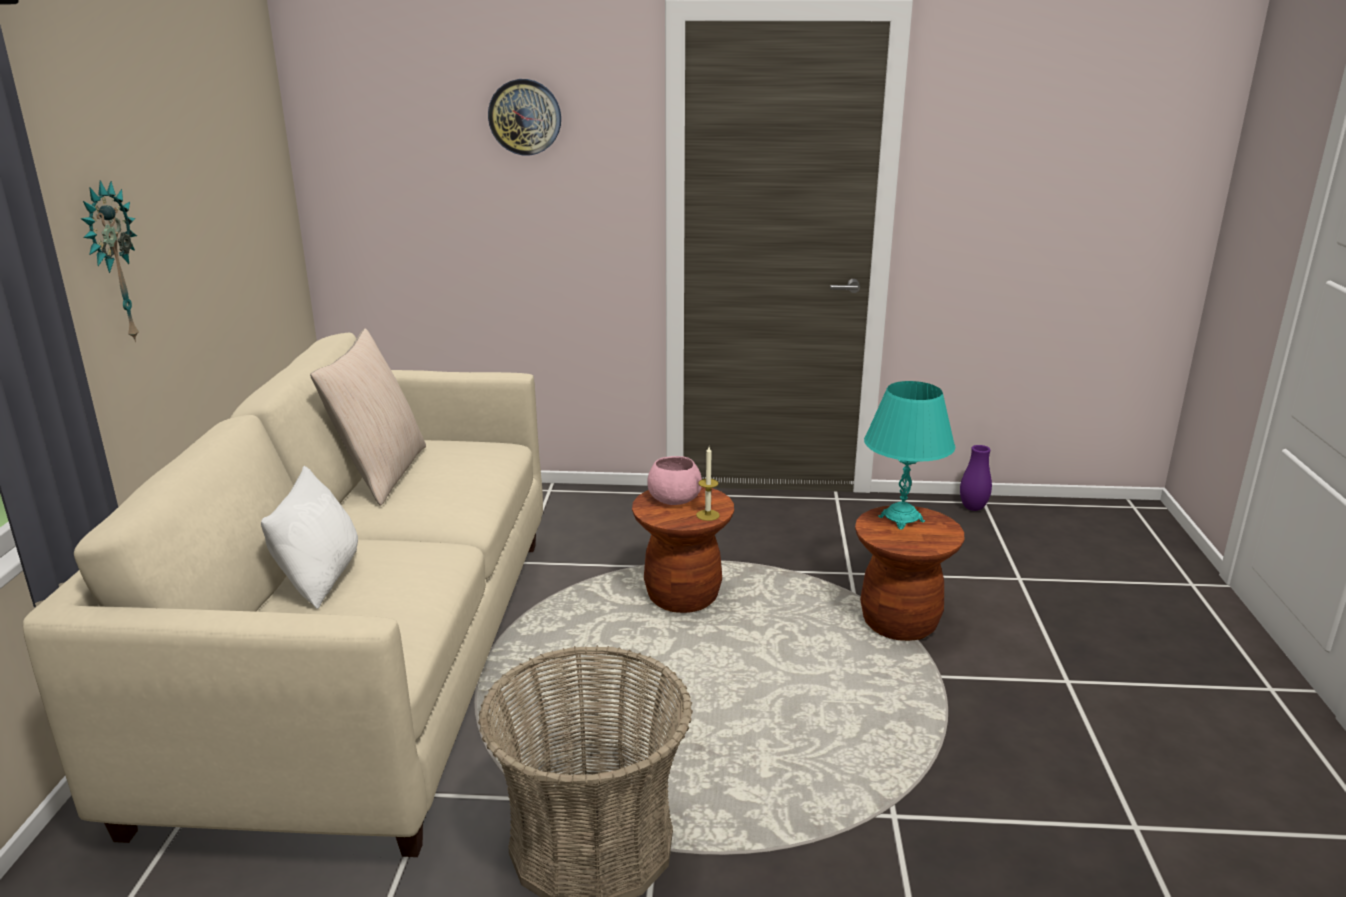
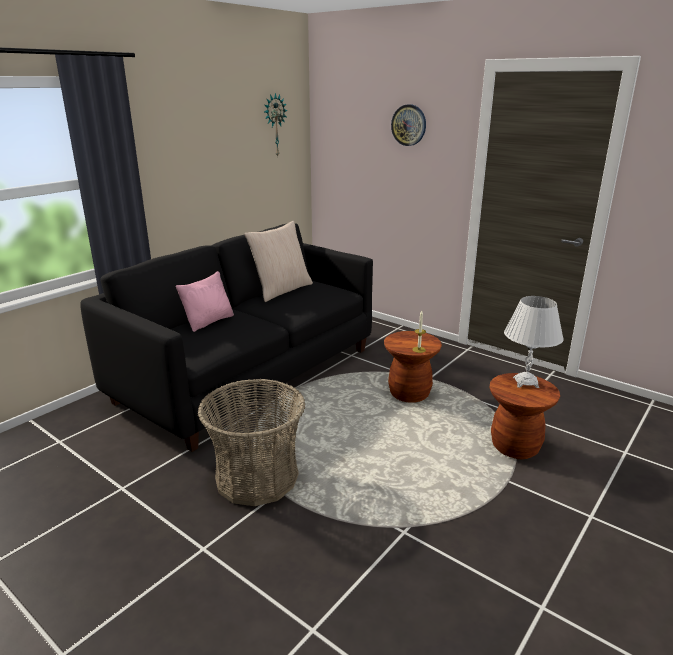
camera: 35 degrees right, 0 degrees up
(111, 263) = (180, 172): wall clock -> wall clock (274, 125)
(320, 578) = (209, 321): white pillow -> pink pillow
(368, 663) = (249, 374): beige sofa -> black sofa
(673, 499) = (411, 338): pink bowl -> none
(901, 519) = (525, 382): turquoise table lamp -> white table lamp
(973, 508) = (638, 405): purple vase -> none

